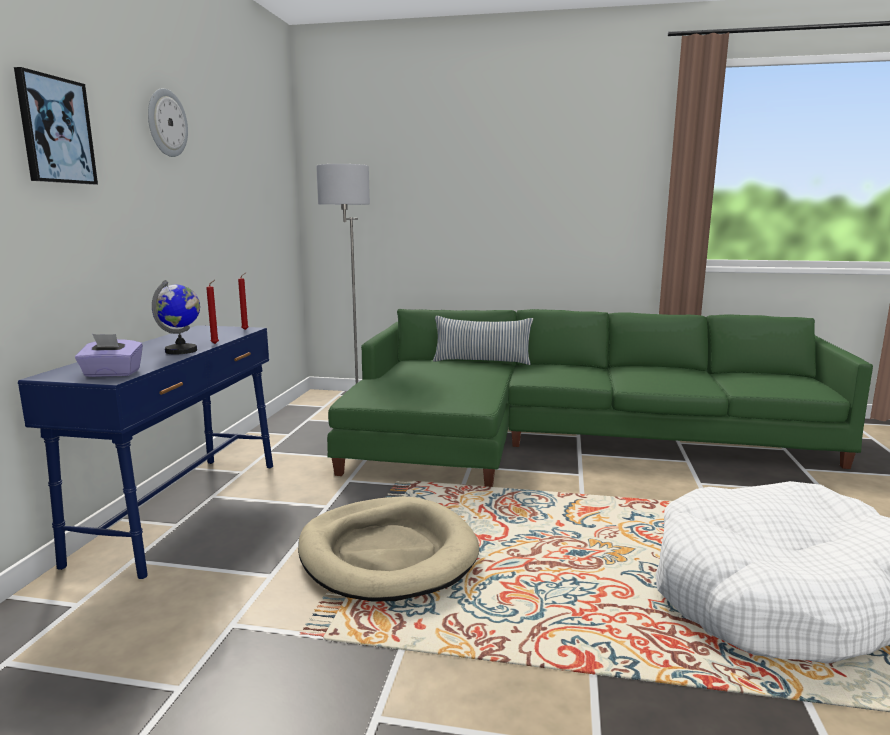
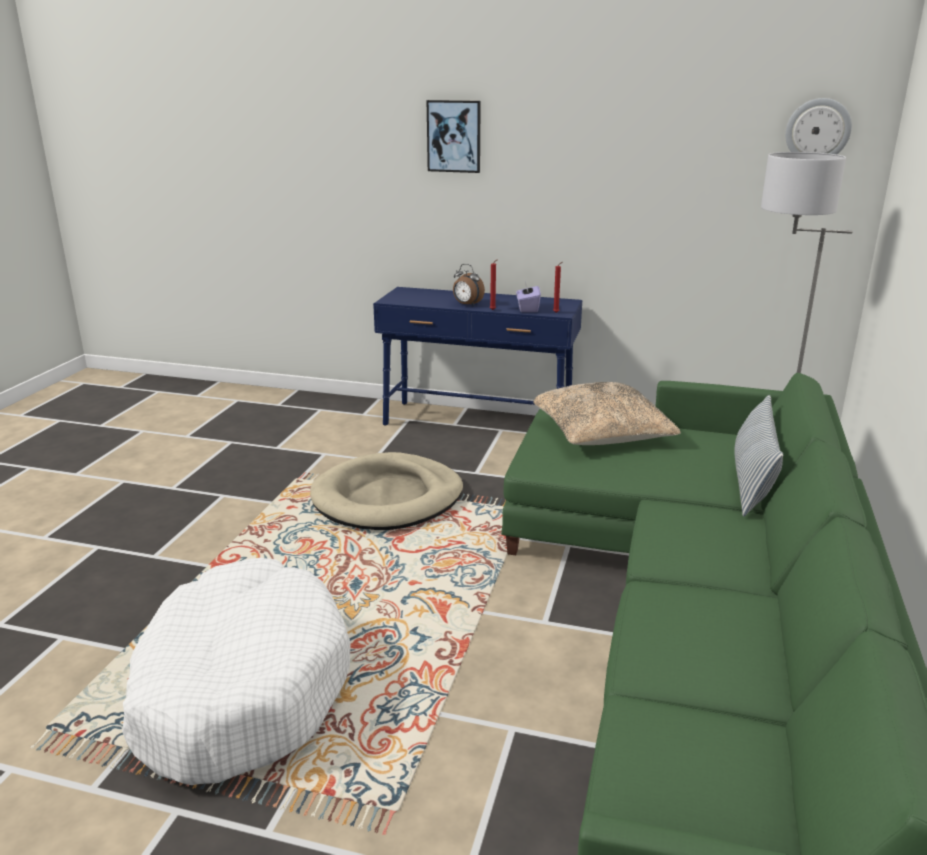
camera: 95 degrees right, 10 degrees up
(112, 373) = (401, 299): purple tissue box -> purple tissue box (527, 308)
(166, 123) = (581, 116): wall clock -> wall clock (817, 130)
(181, 351) = (467, 305): globe -> alarm clock
(407, 384) = (602, 431): none -> beige pillow

